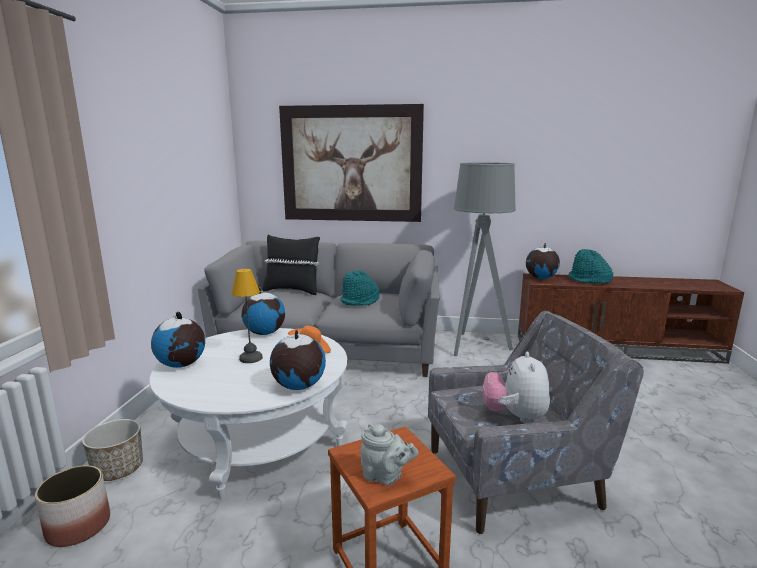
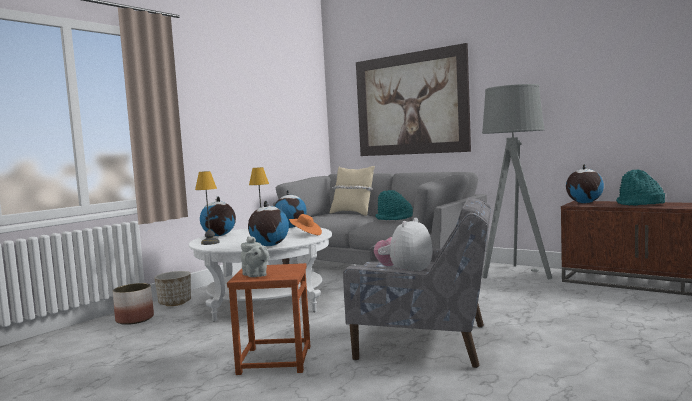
camera: 30 degrees right, 10 degrees down
(194, 389) = (210, 243): none -> table lamp
(292, 290) = (353, 213): black pillow -> beige pillow

